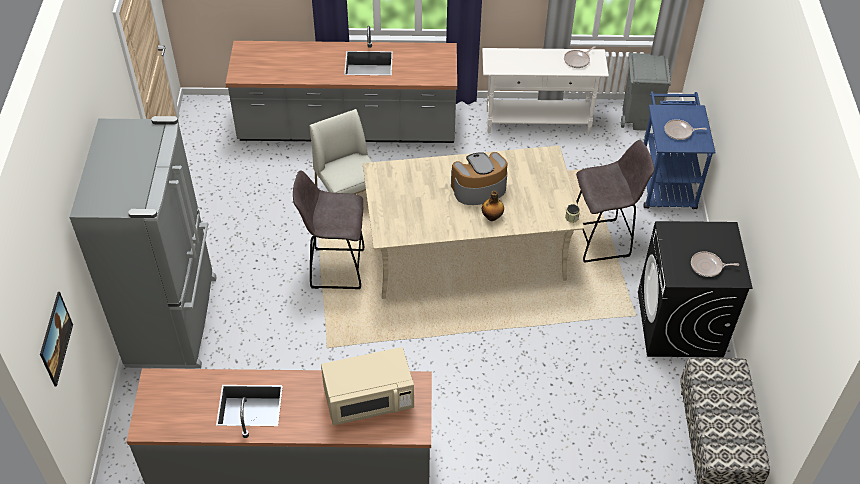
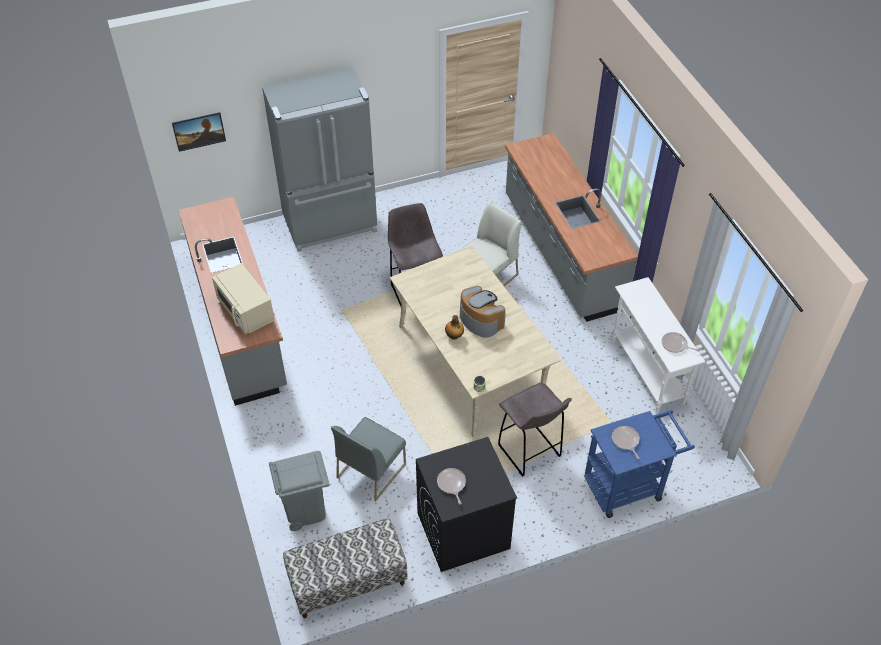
camera: 70 degrees right, 0 degrees up
(577, 382) = (371, 470): none -> grey chair
(639, 118) = (702, 446): grey trash can -> grey trash can (305, 509)

